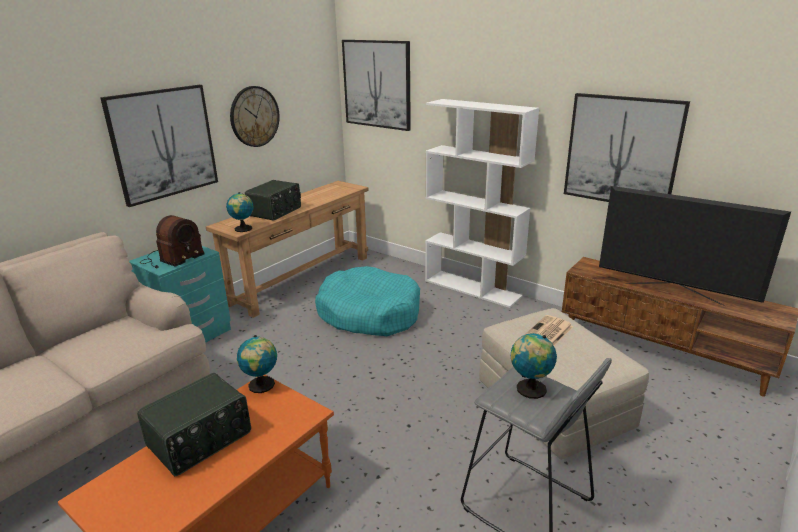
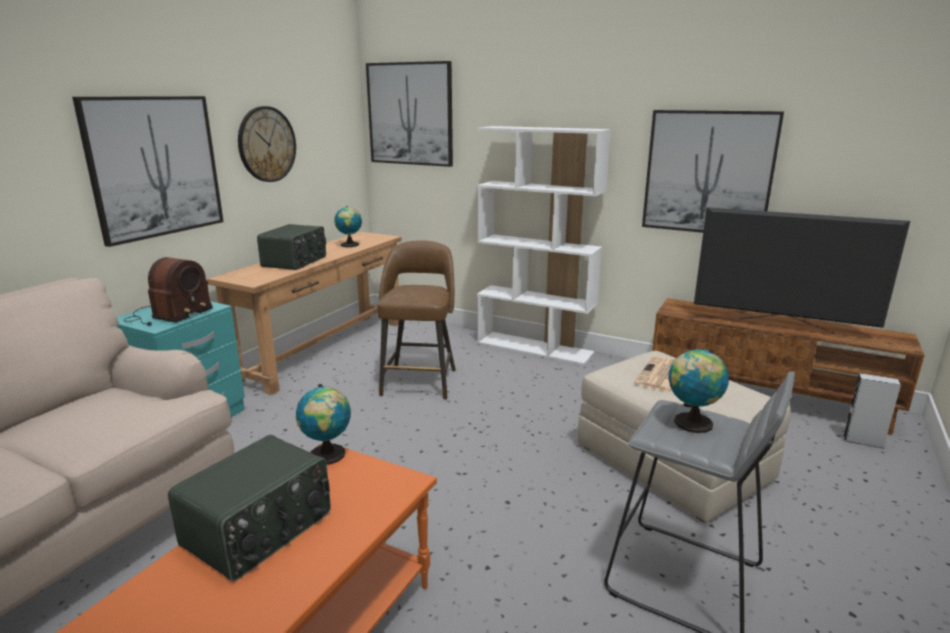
camera: 10 degrees left, 5 degrees down
(243, 229) = (259, 279): globe -> globe (350, 245)
(369, 313) = (420, 381): turquoise dog bed -> brown stool
(733, 400) = (863, 441): none -> grey speaker

